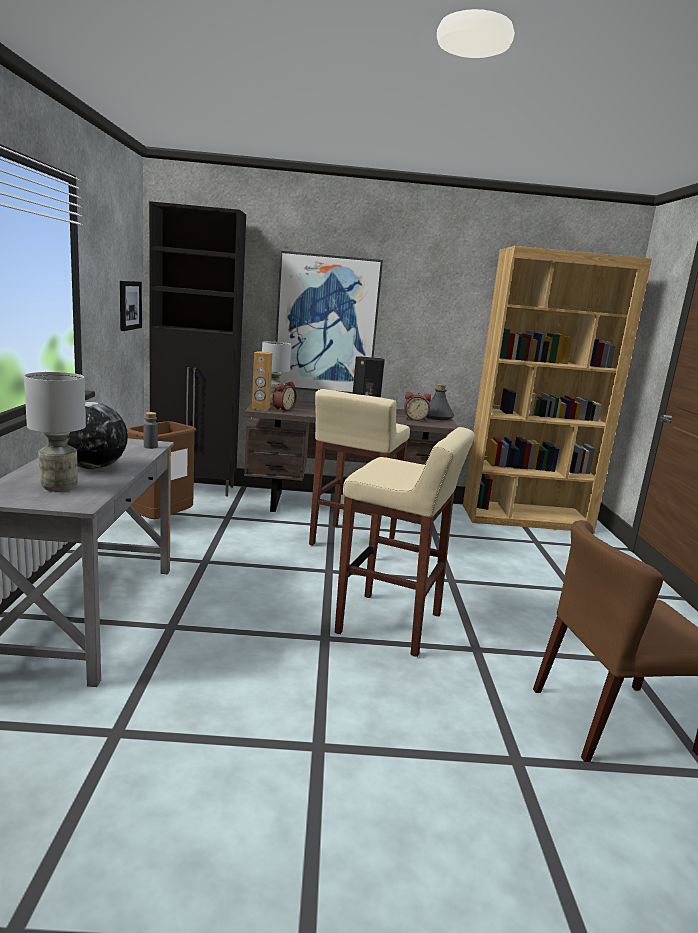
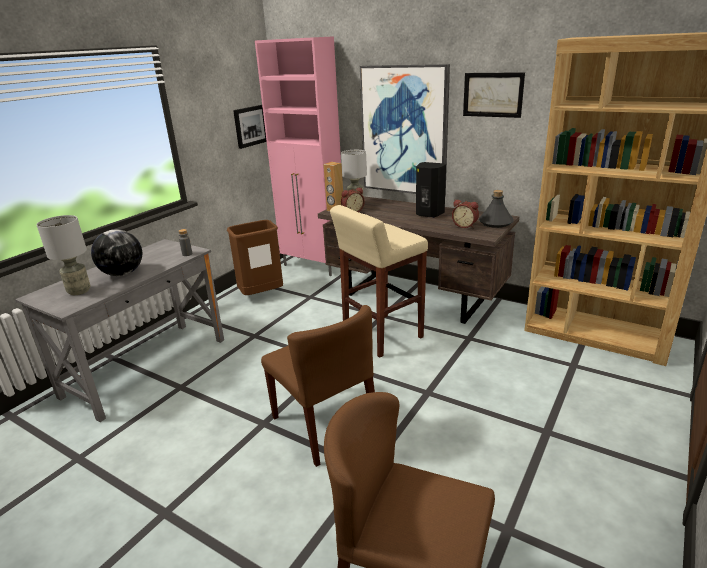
camera: 35 degrees right, 10 degrees up
(195, 489) = (314, 266): black cabinet -> pink cabinet
(391, 624) = (325, 424): beige stool -> brown chair
(424, 294) = (493, 95): none -> picture

